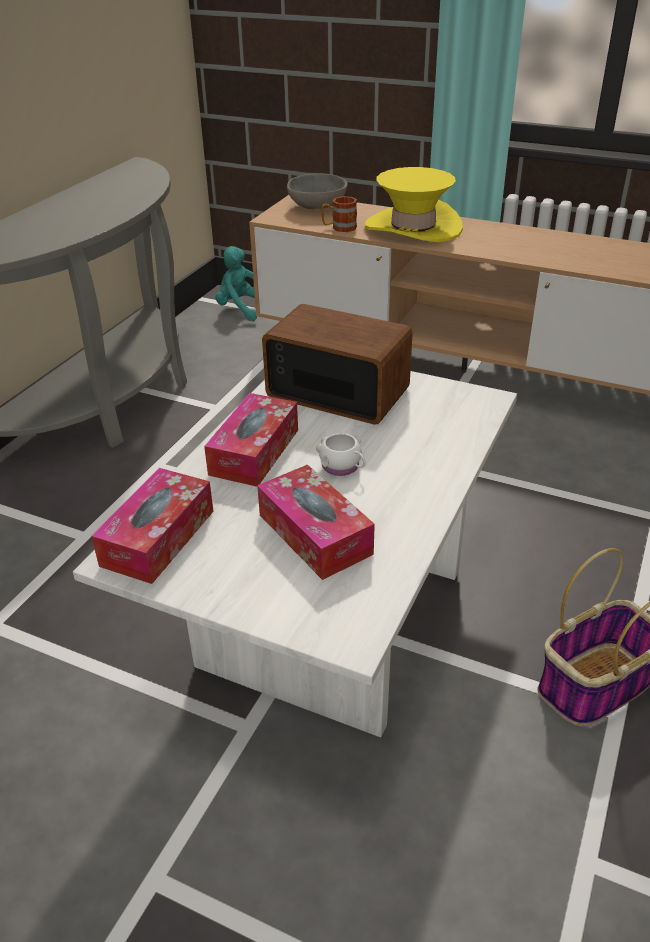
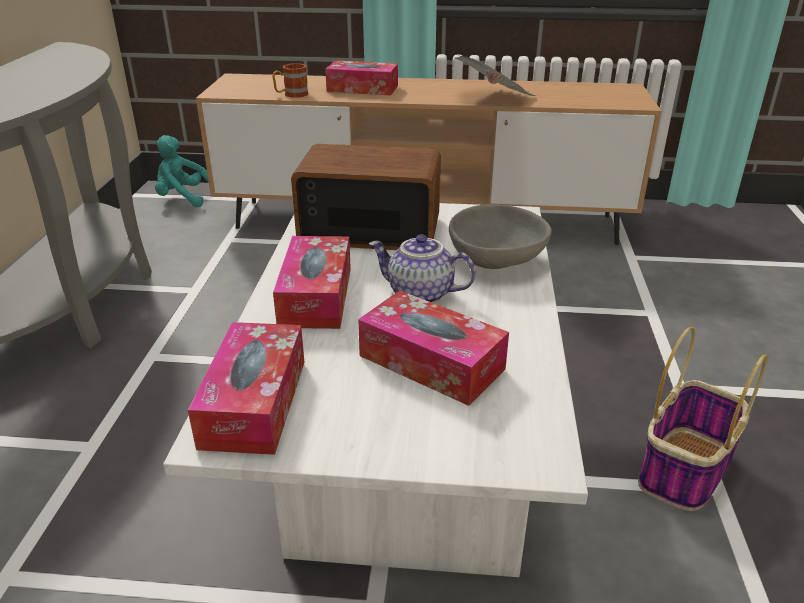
camera: 20 degrees left, 5 degrees down
(316, 207) = (258, 81): grey bowl -> grey bowl (495, 261)
(343, 467) = (419, 294): white mug -> teapot
(413, 228) = (362, 88): yellow hat -> tissue box
(544, 257) = (495, 99): none -> newspaper

